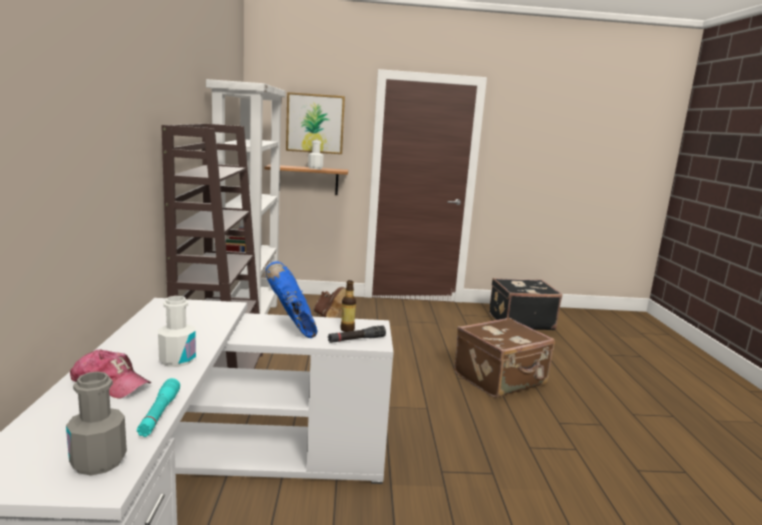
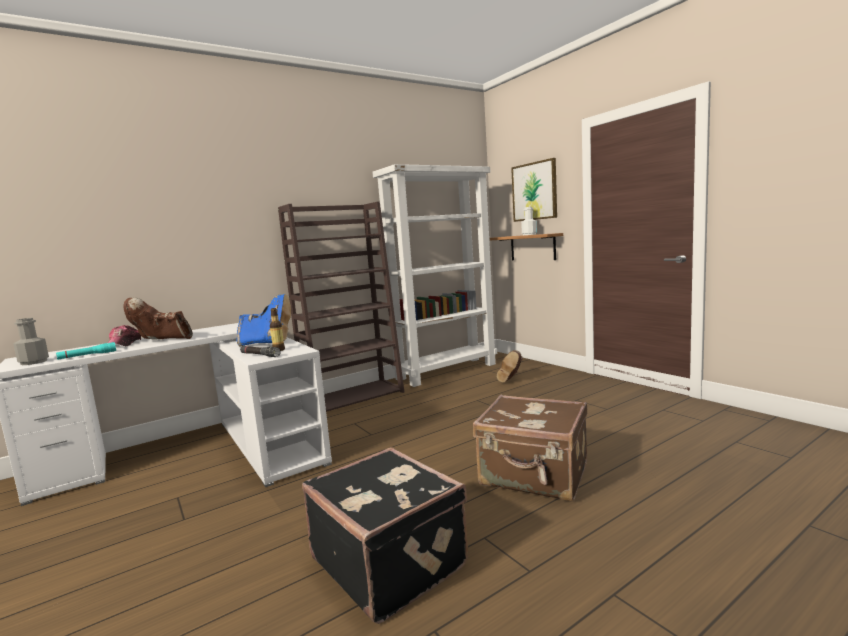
camera: 60 degrees right, 5 degrees down
(177, 360) = (162, 341): white bottle -> brown boot
(293, 326) = (267, 343): blue boot -> blue boot turned 60 degrees clockwise
(520, 321) = (740, 437): black suitcase -> black suitcase (390, 561)

